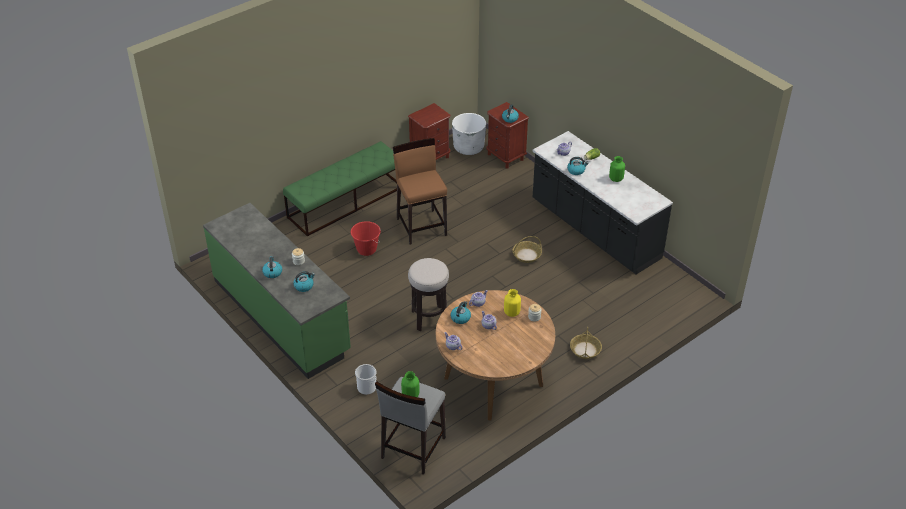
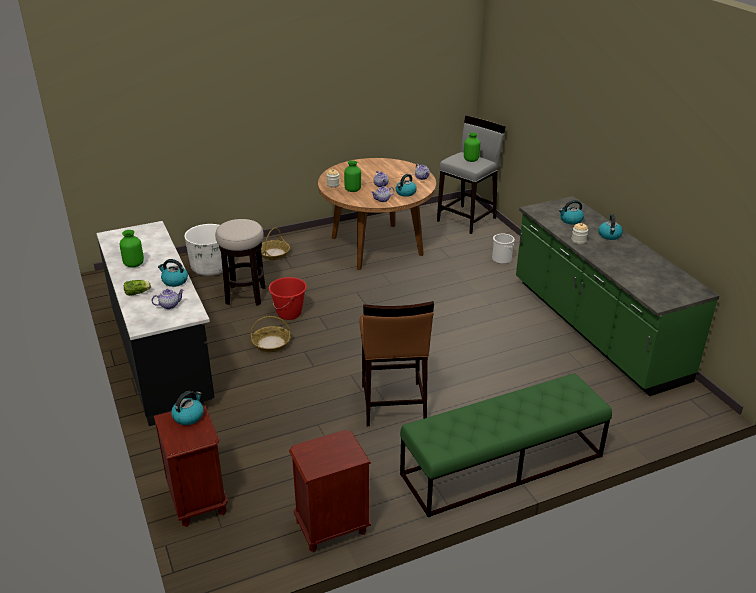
camera: 165 degrees left, 10 degrees down
(366, 249) = (480, 386): red bucket -> red bucket (289, 313)
(429, 318) = (421, 301): stool -> stool (245, 295)
(468, 147) = (250, 537): white planter -> white planter (211, 268)
(512, 312) = (352, 190): yellow vase -> green vase

